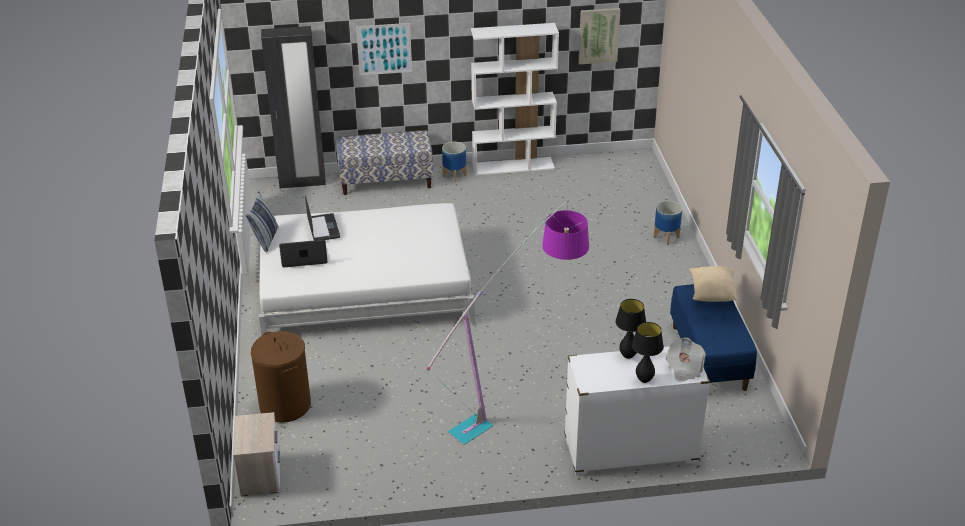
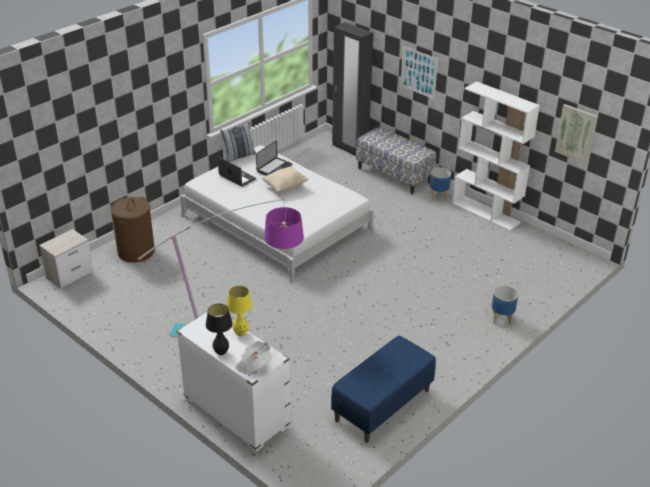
camera: 50 degrees right, 0 degrees up
(628, 356) = (241, 334): black table lamp -> yellow table lamp
(712, 294) = (412, 357): beige pillow -> beige pillow (285, 187)

